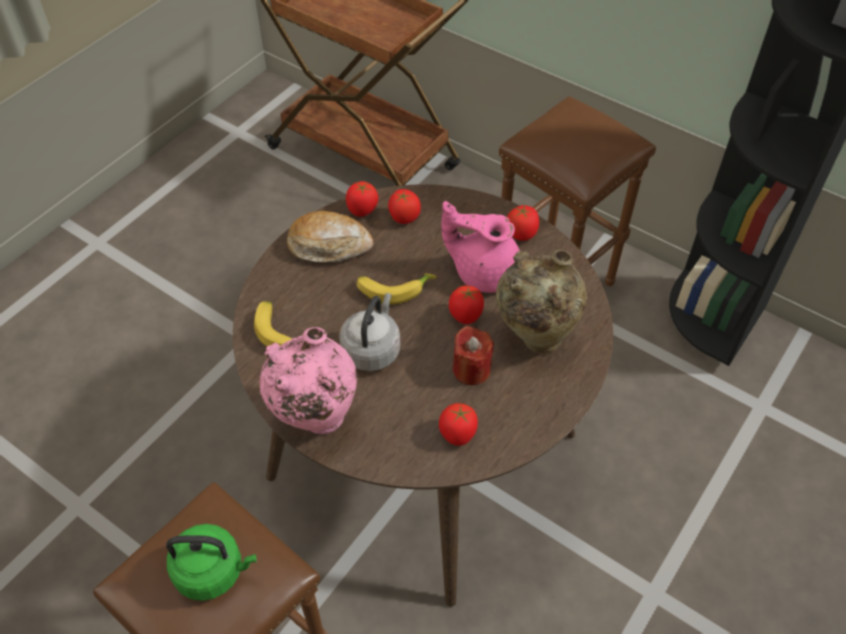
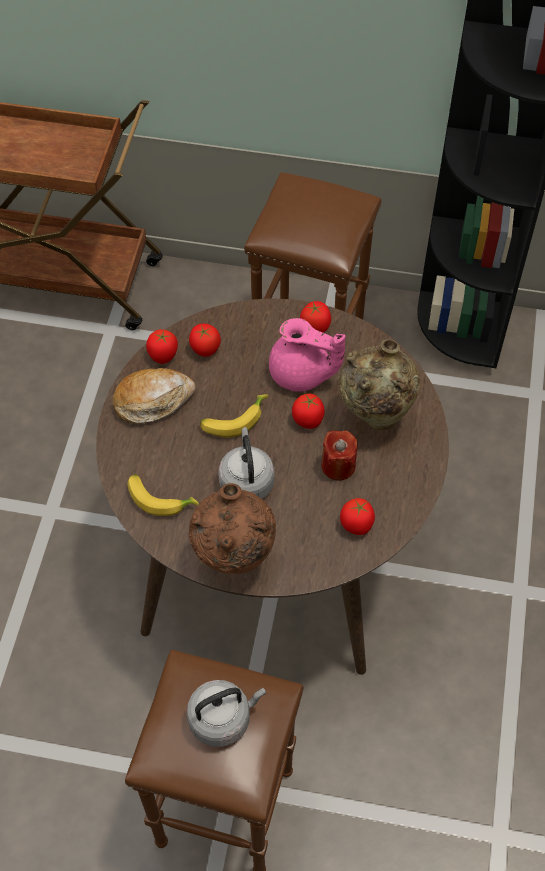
camera: 25 degrees left, 5 degrees up
(213, 571) = (223, 718): green kettle -> grey kettle
(316, 420) = (234, 561): pink vase -> brown vase
(483, 272) = (302, 374): pink teapot -> pink teapot turned 150 degrees counterclockwise

